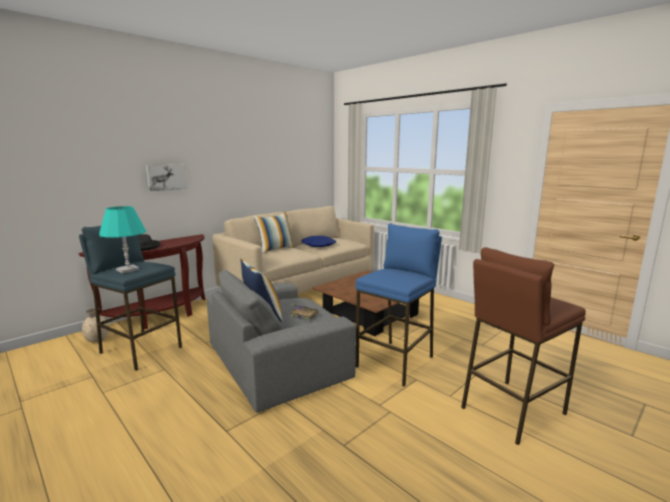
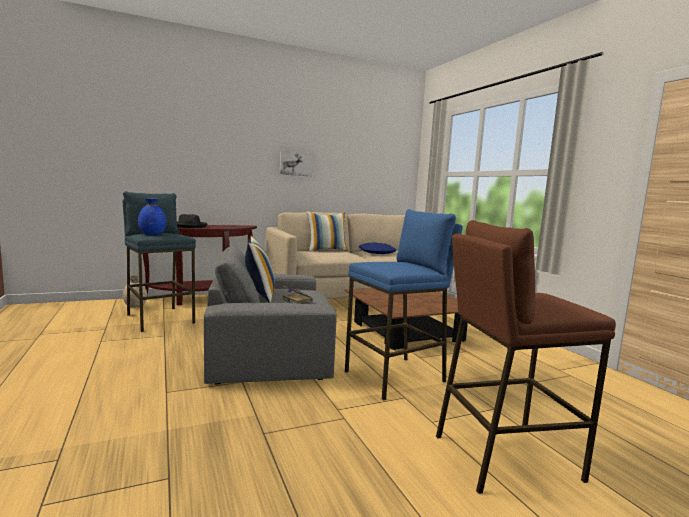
camera: 20 degrees right, 5 degrees down
(128, 269) = (152, 234): turquoise table lamp -> blue vase
(166, 177) = (226, 164): picture -> picture (296, 164)

